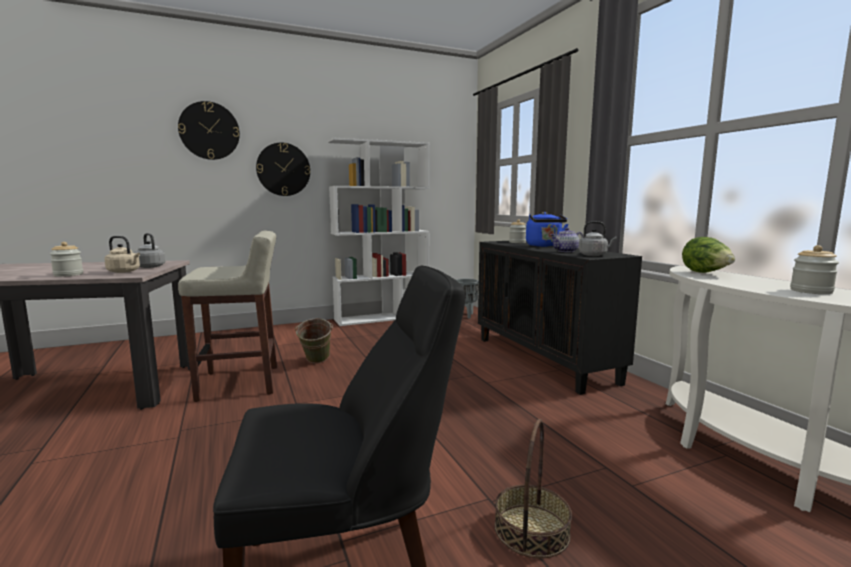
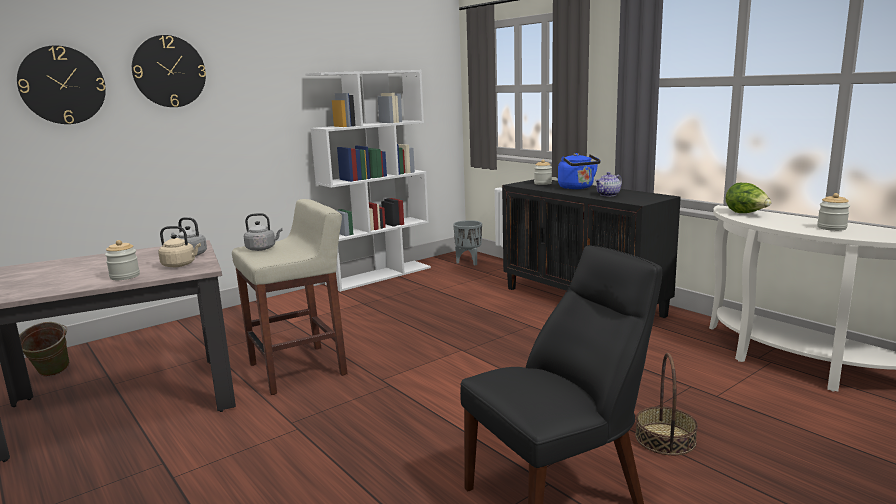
camera: 15 degrees left, 5 degrees up
(283, 169) = (257, 112): wall clock -> wall clock (62, 85)
(315, 362) = (357, 336): green bucket -> green bucket (51, 375)
(594, 255) = (640, 199): grey kettle -> grey kettle (262, 248)

